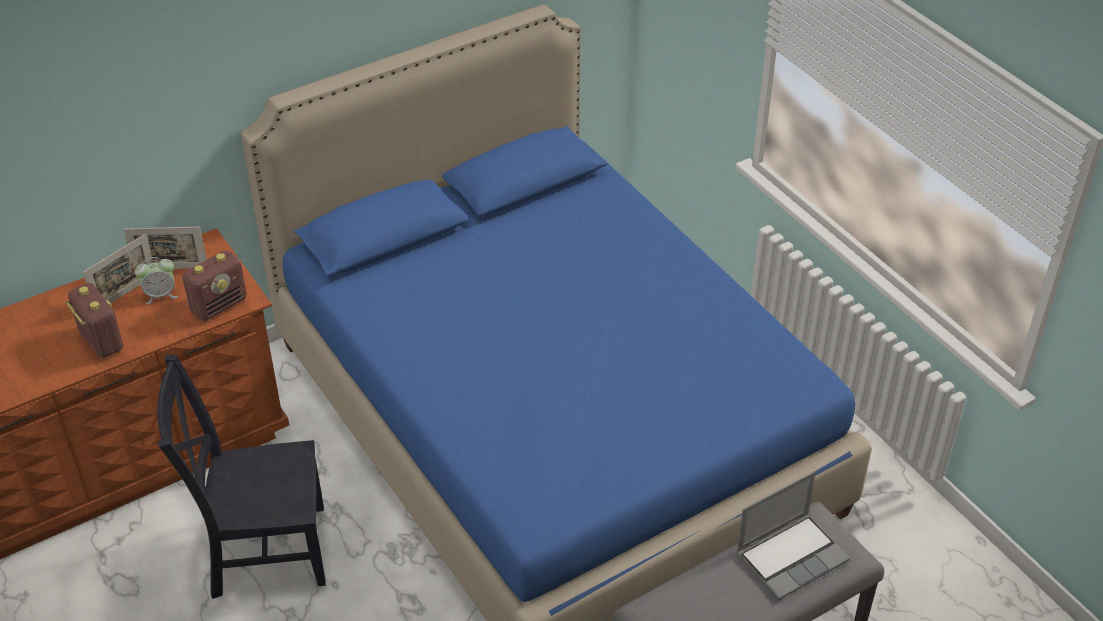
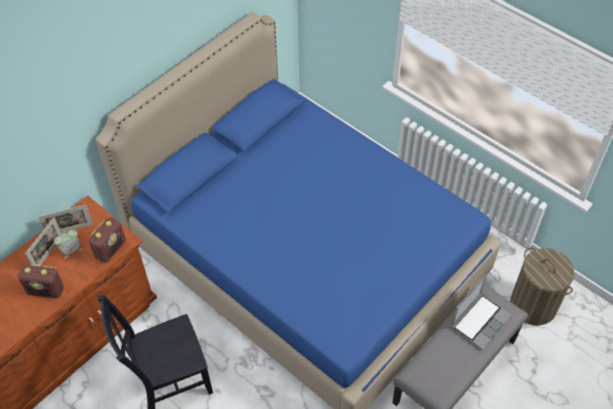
camera: 15 degrees left, 10 degrees up
(101, 341) = (46, 290): radio -> radio turned 150 degrees clockwise
(918, 579) = (533, 305): none -> laundry basket

